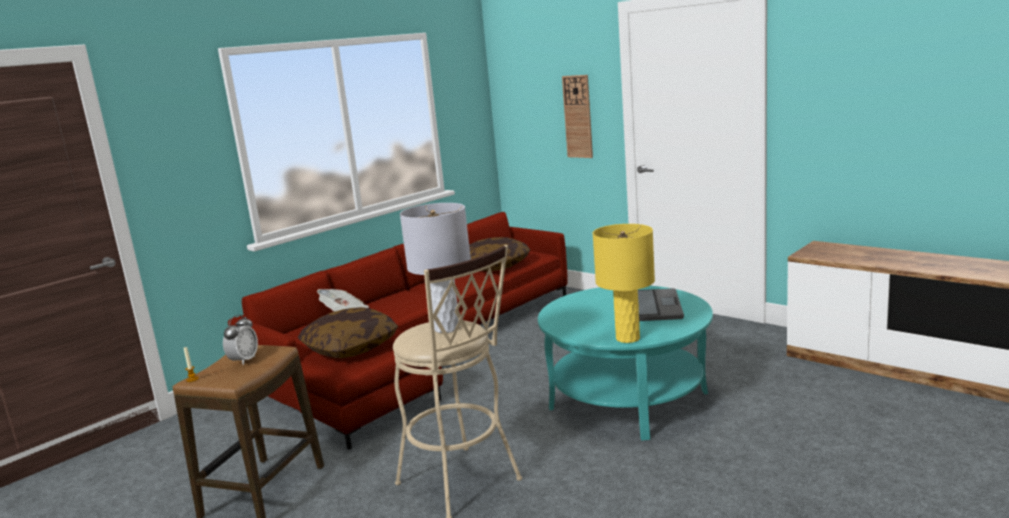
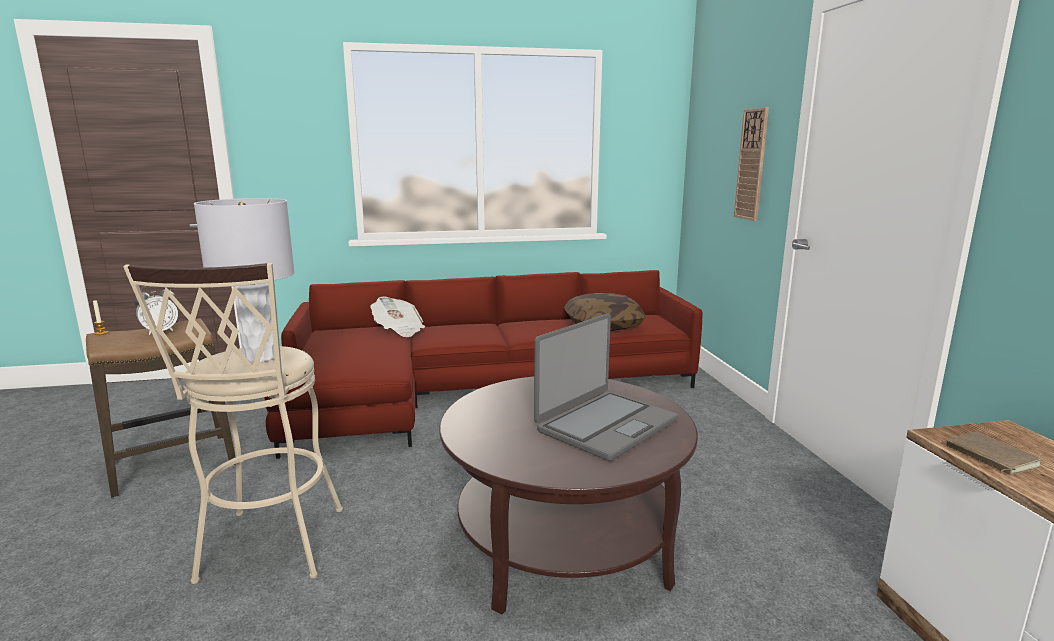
camera: 35 degrees right, 0 degrees up
(351, 347) = (334, 358): pillow -> none
(627, 338) = (495, 457): yellow table lamp -> none
(628, 400) = (564, 542): turquoise coffee table -> brown coffee table
(828, 256) = (989, 457): none -> brown book

